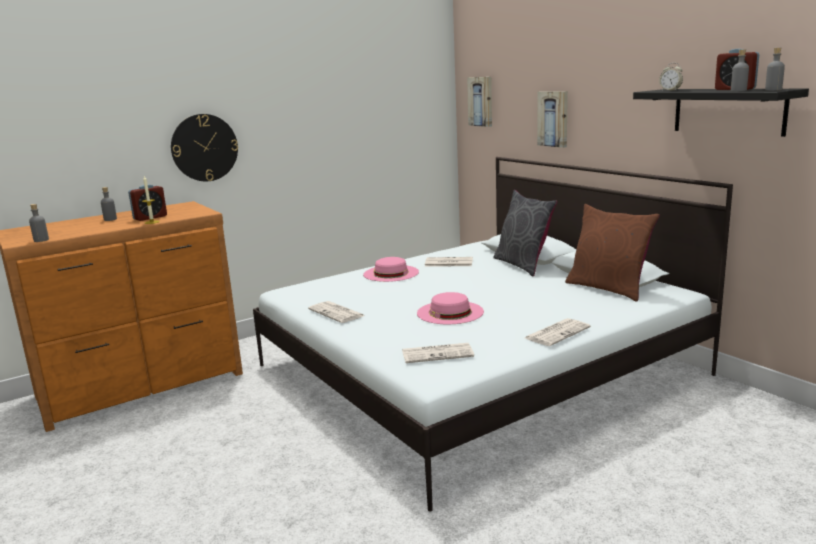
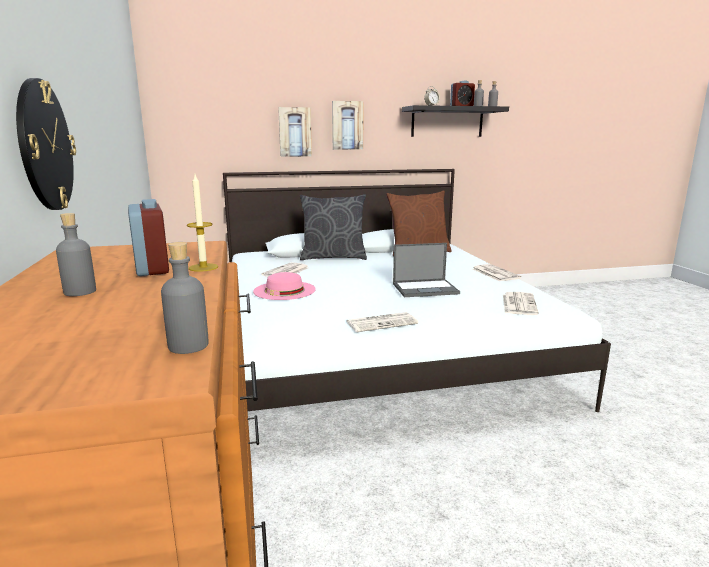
camera: 70 degrees left, 0 degrees up
(450, 312) = (426, 288): pink hat -> laptop
(481, 101) = (190, 117): picture -> picture (347, 125)

